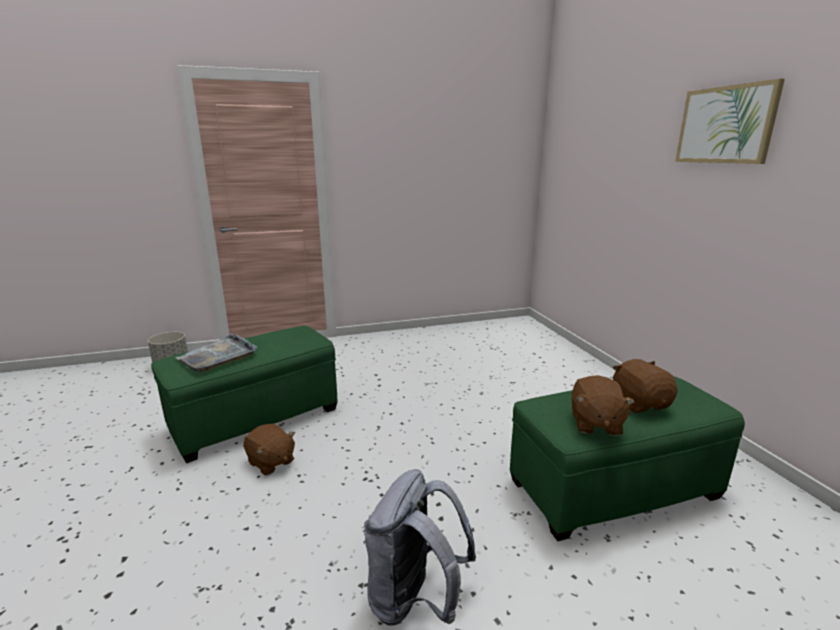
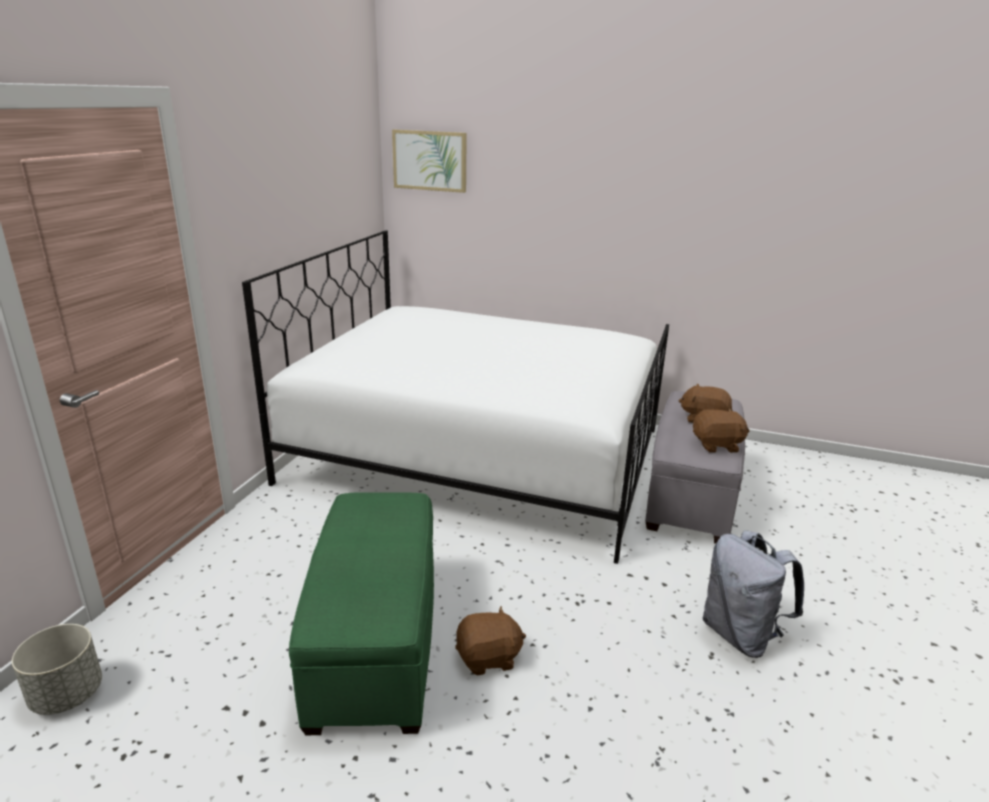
camera: 55 degrees left, 5 degrees up
(218, 356) = (365, 579): grey tray -> none
(494, 372) = (478, 455): none -> white bed
(595, 423) = (717, 445): brown plush toy -> brown plush toy turned 45 degrees counterclockwise
(613, 488) = (690, 495): green ottoman -> grey ottoman
(725, 125) = (646, 174): picture -> picture (430, 160)

